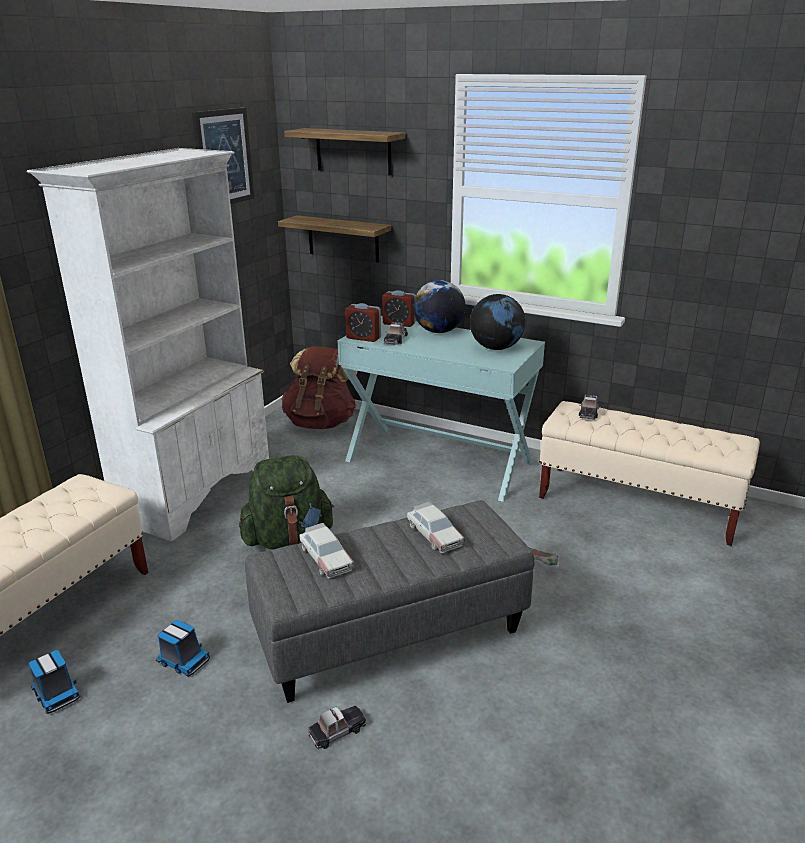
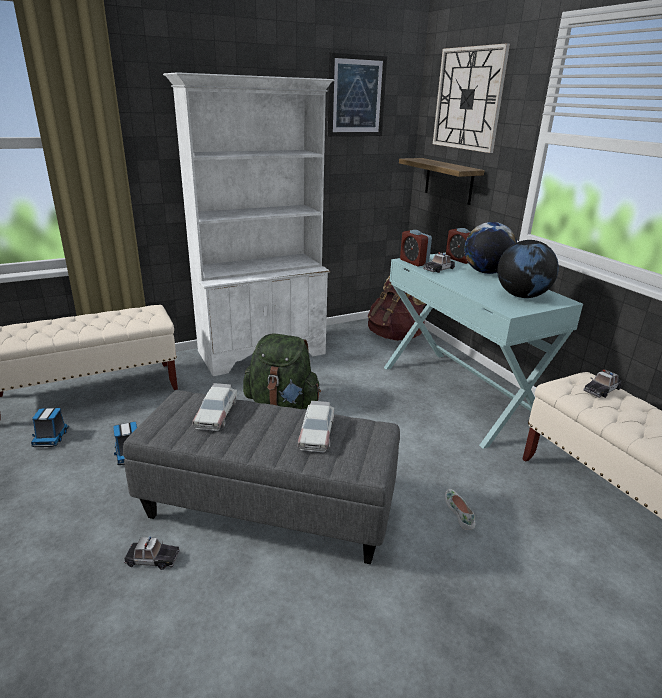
camera: 35 degrees right, 0 degrees up
(353, 151) = (468, 99): shelf -> wall clock

